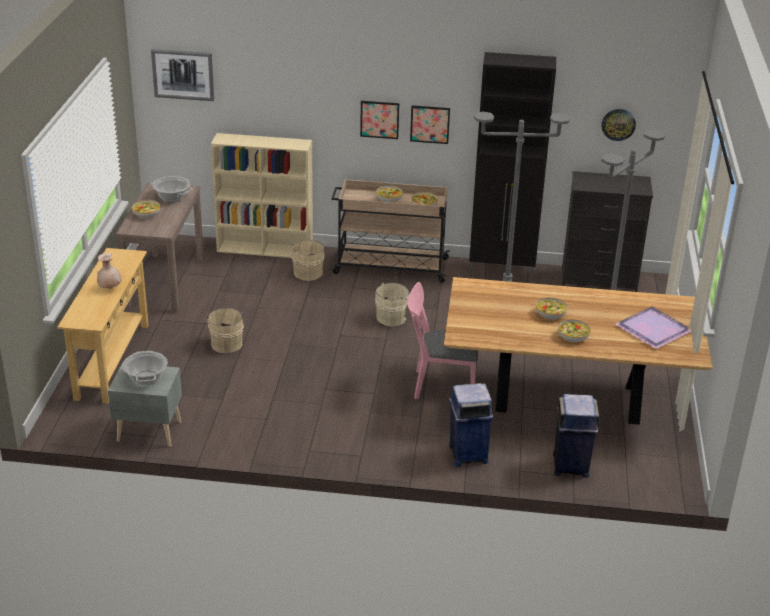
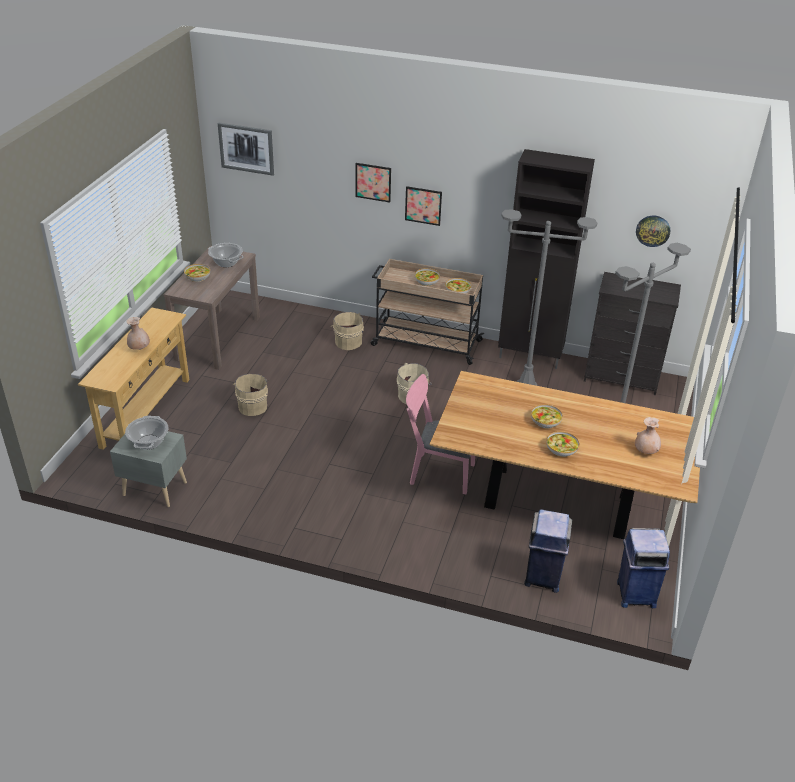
camera: 10 degrees right, 5 degrees up
(266, 249) = (317, 315): beige bookcase -> none
(430, 124) = (470, 214): picture -> picture (373, 182)
(467, 454) = (444, 551): blue trash can -> blue trash can (635, 594)
(653, 330) = (645, 451): purple tray -> beige vase

